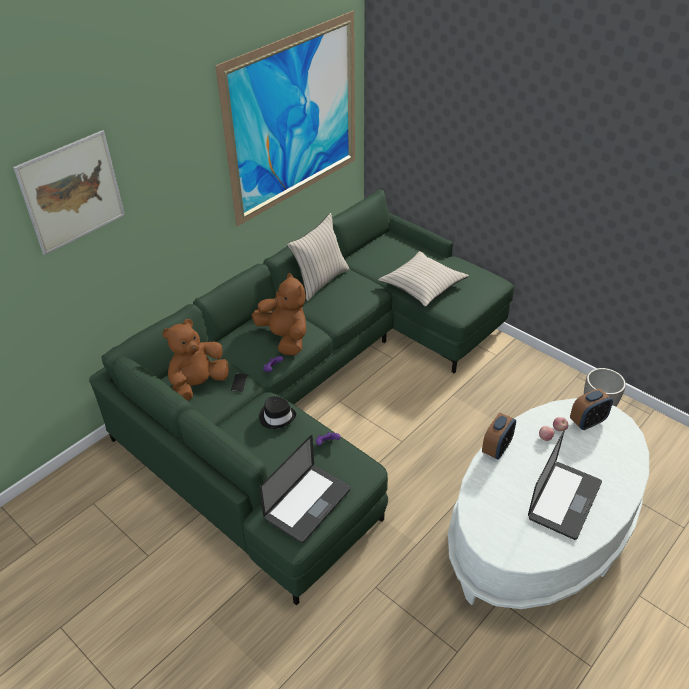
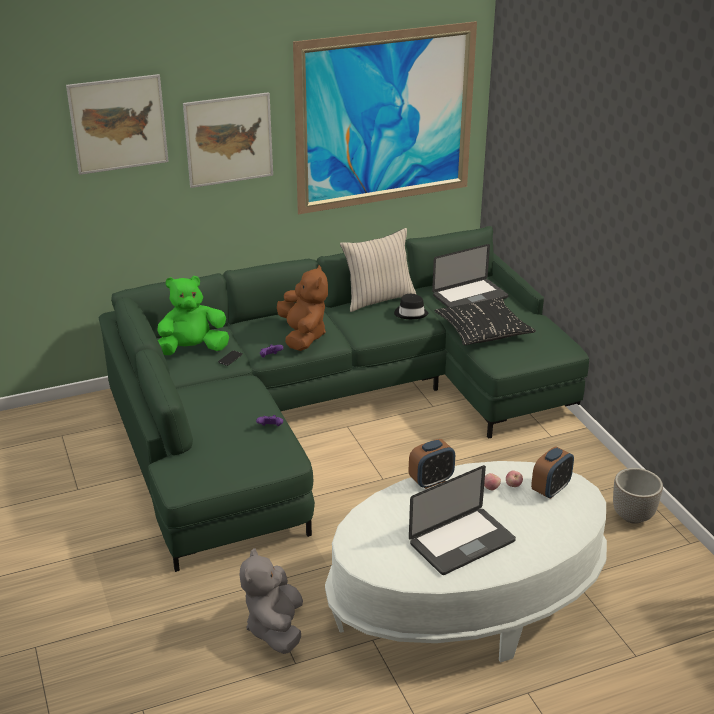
camera: 25 degrees right, 10 degrees down
(173, 177) = (229, 140): none -> picture
(198, 385) = (192, 350): brown plush toy -> green plush toy
(277, 416) = (242, 394): black hat -> black hat (411, 313)
(308, 504) = (213, 466): laptop -> laptop (470, 297)
(418, 624) = (275, 628): none -> grey plush toy
(422, 285) = (483, 330): beige pillow -> black pillow
(587, 422) = (550, 489): alarm clock -> alarm clock turned 45 degrees counterclockwise

